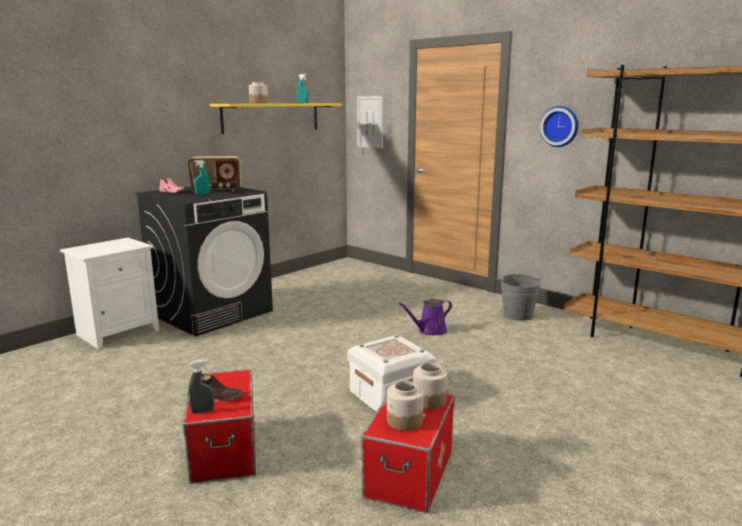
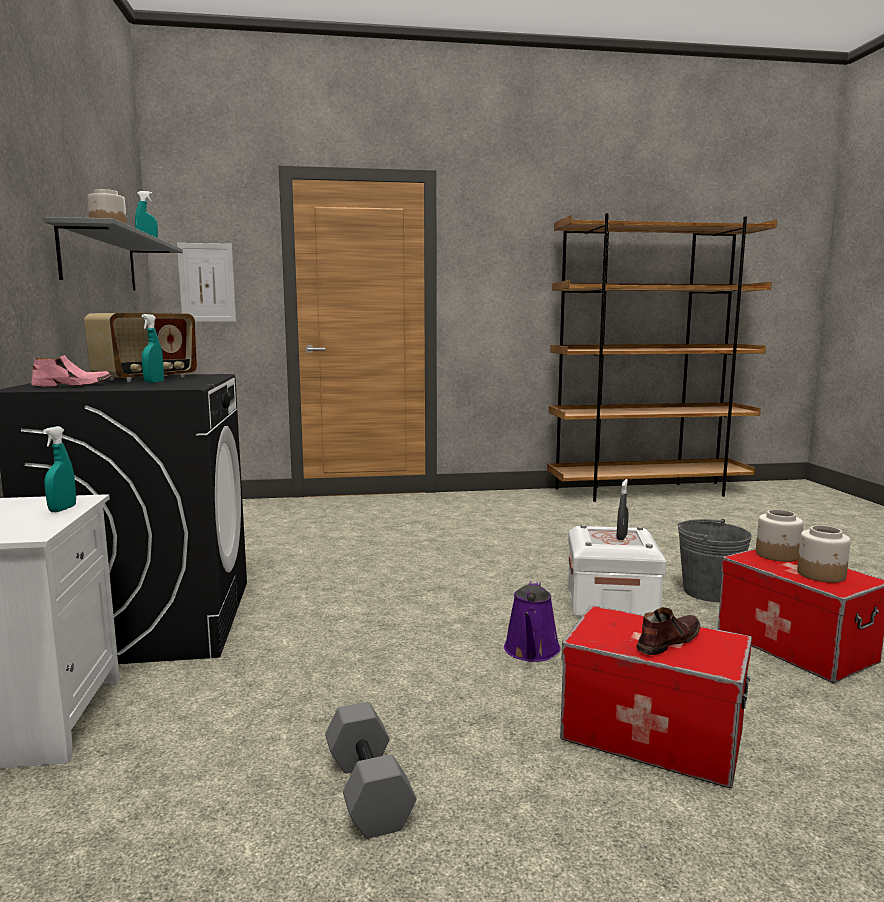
camera: 50 degrees left, 5 degrees down
(120, 401) = (365, 790): none -> grey dumbbell
(123, 248) = (62, 509): none -> turquoise spray bottle
(202, 411) = (711, 661): grey spray bottle -> grey spray bottle (621, 537)
(271, 117) = (100, 260): yellow shelf -> grey shelf
(429, 331) = (479, 539): purple watering can -> purple watering can (531, 651)
(518, 315) = (505, 503): grey bucket -> grey bucket (709, 592)
(560, 126) = (504, 283): wall clock -> none

